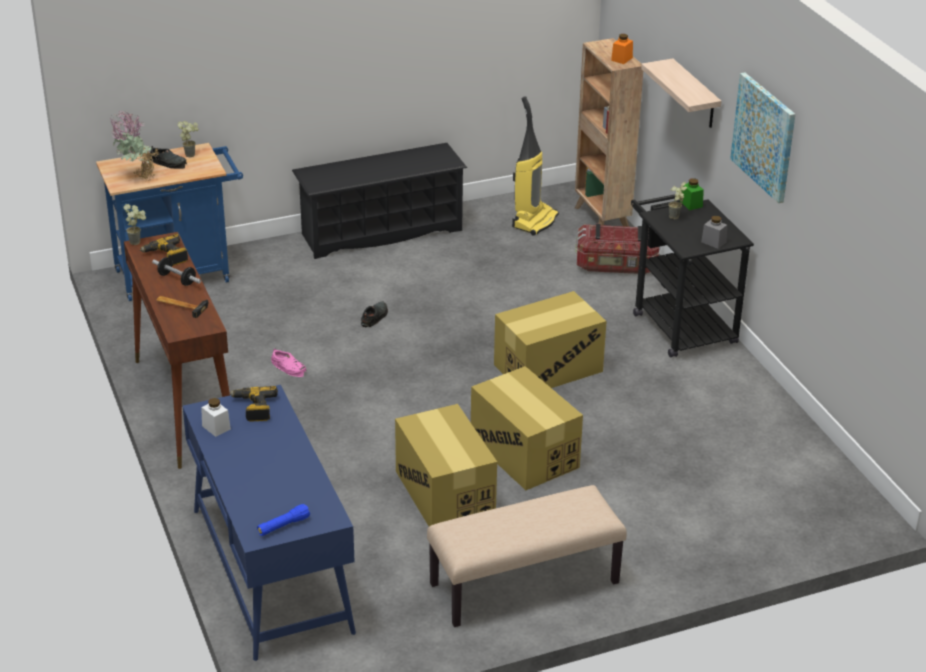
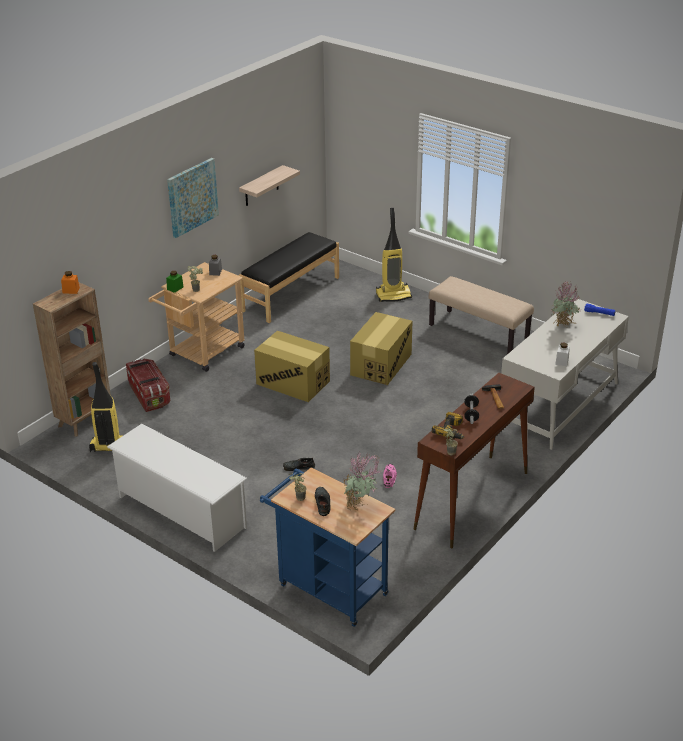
camera: 120 degrees left, 0 degrees up
(254, 408) = (532, 357): power drill -> none
(272, 569) = (558, 404): blue desk -> white desk
(289, 472) = (563, 327): none -> potted plant
(381, 232) = (181, 512): black shoe rack -> white shoe rack
(445, 493) = (441, 376): cardboard box -> none
(679, 323) = (202, 354): black cart -> beige cart
(695, 95) = (126, 244): shelf -> shelf (261, 186)
(715, 545) = (393, 295): none -> vacuum cleaner
(796, 444) = (290, 294): none -> black bench

